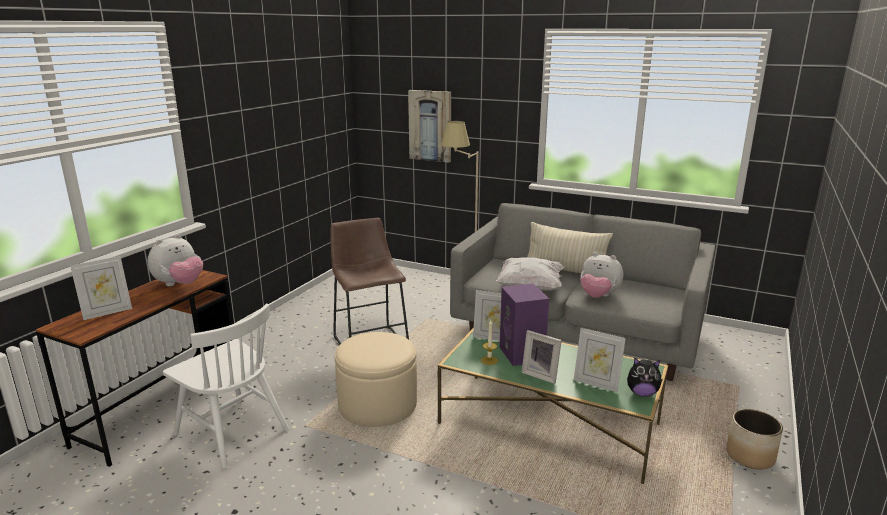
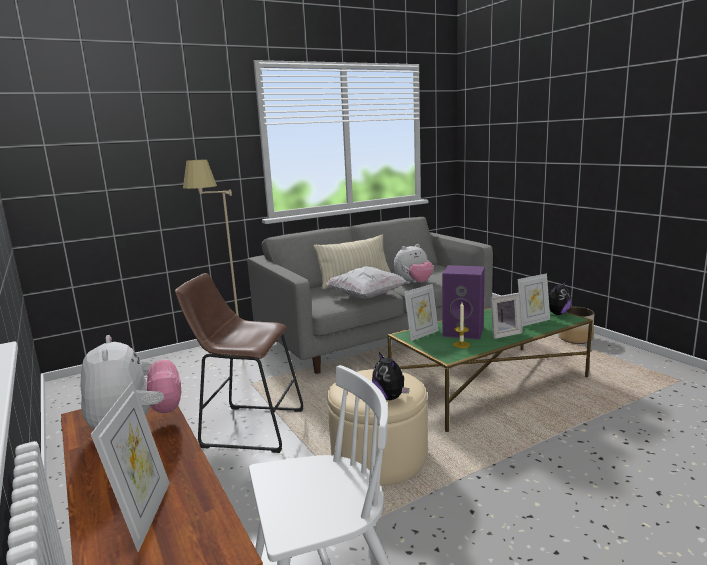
camera: 55 degrees left, 5 degrees down
(359, 357) = (390, 397): none -> plush toy
(430, 125) = (133, 177): picture -> none

